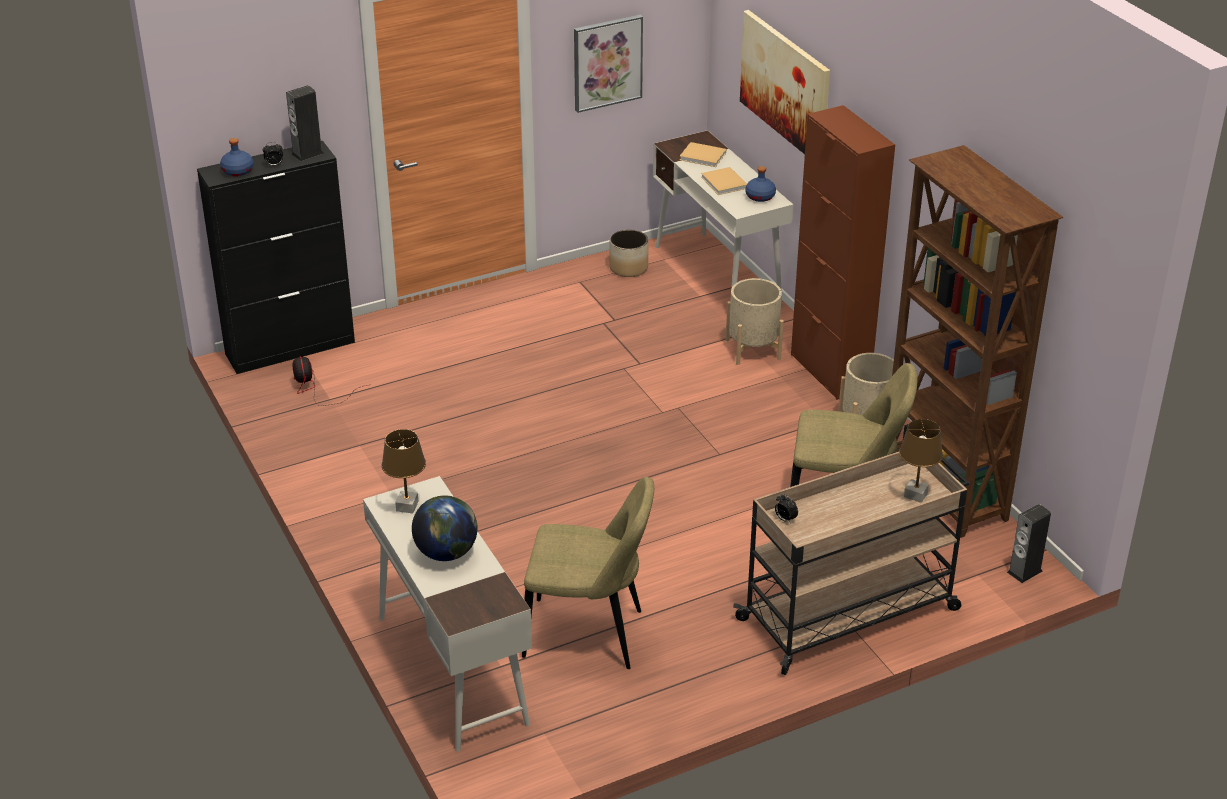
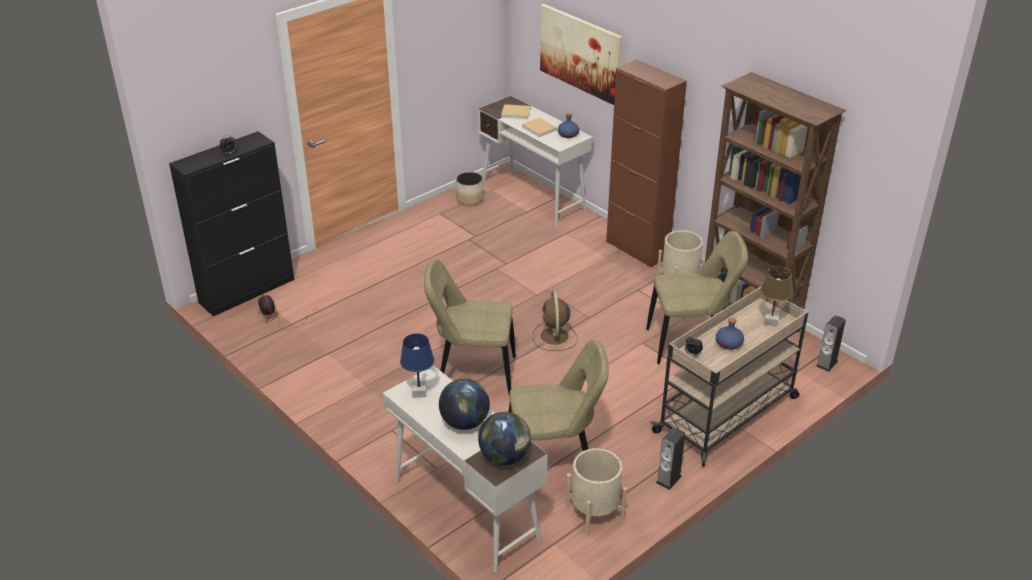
camera: 15 degrees left, 0 degrees up
(238, 171) = (202, 161): blue bottle -> blue bottle (729, 343)
(307, 153) = (251, 141): speaker -> speaker (668, 479)
(407, 506) = (419, 392): brown table lamp -> blue table lamp
(476, 603) = (505, 457): none -> globe
(532, 502) = (472, 374): none -> beige chair
(607, 62) = (444, 53): picture -> none
(661, 473) = (554, 337): none -> brown fan
(753, 349) = (579, 242): beige planter -> beige planter (594, 512)

